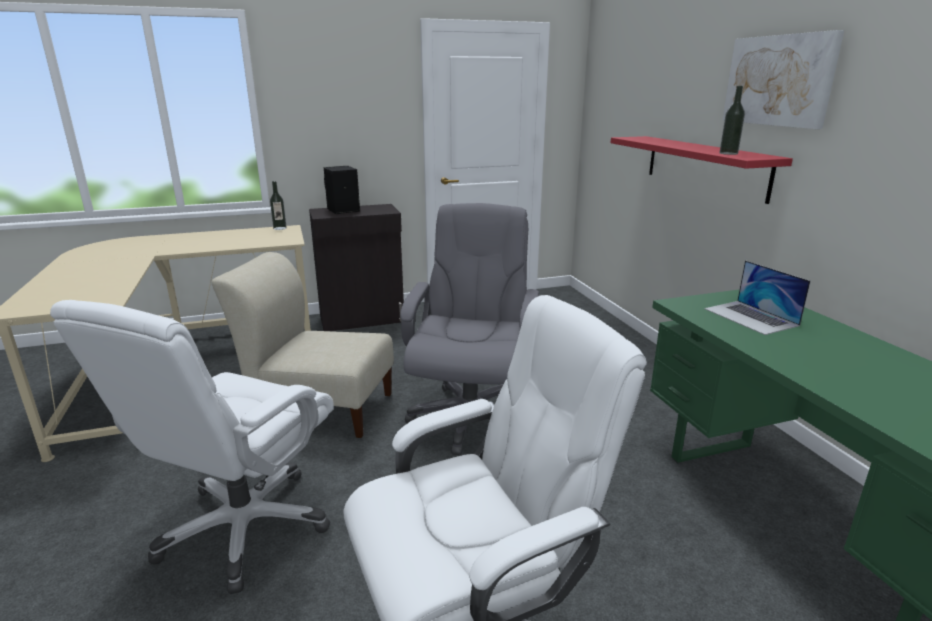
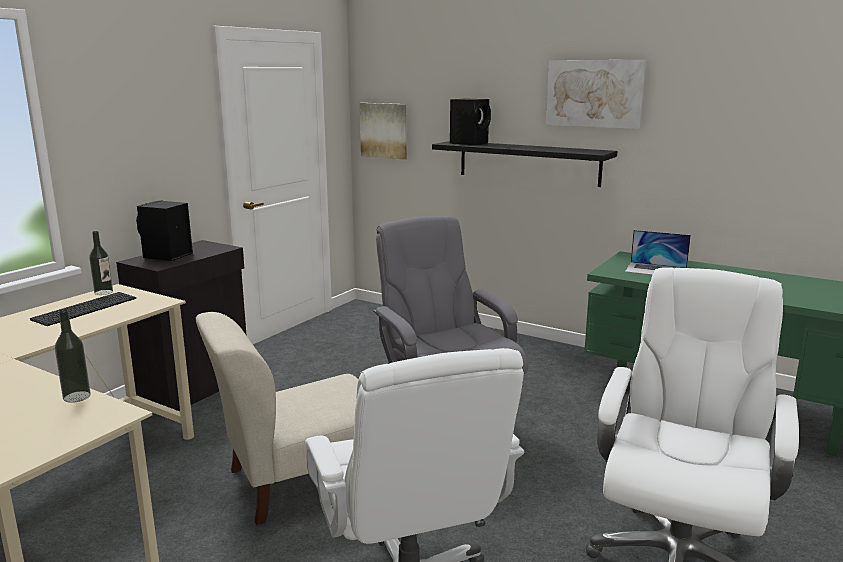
camera: 40 degrees left, 5 degrees down
(249, 235) = (85, 308): none -> keyboard
(601, 123) = (384, 130): none -> picture
(649, 139) = (470, 143): none -> black speaker
(704, 166) = (528, 163): red shelf -> black shelf
(728, 153) = (572, 151): bottle -> bottle (77, 397)

